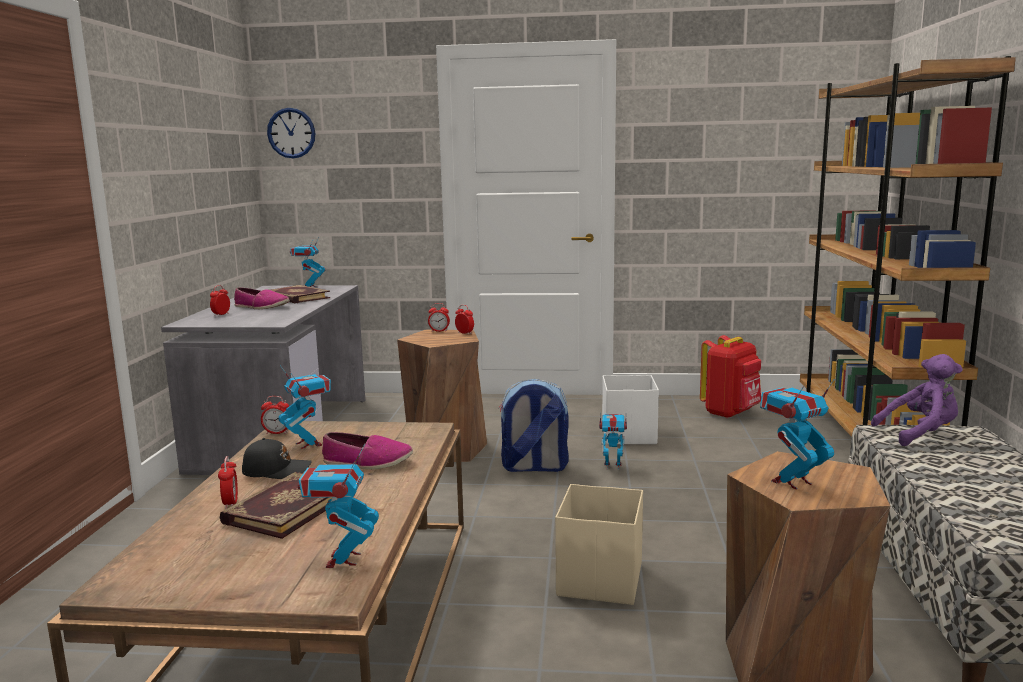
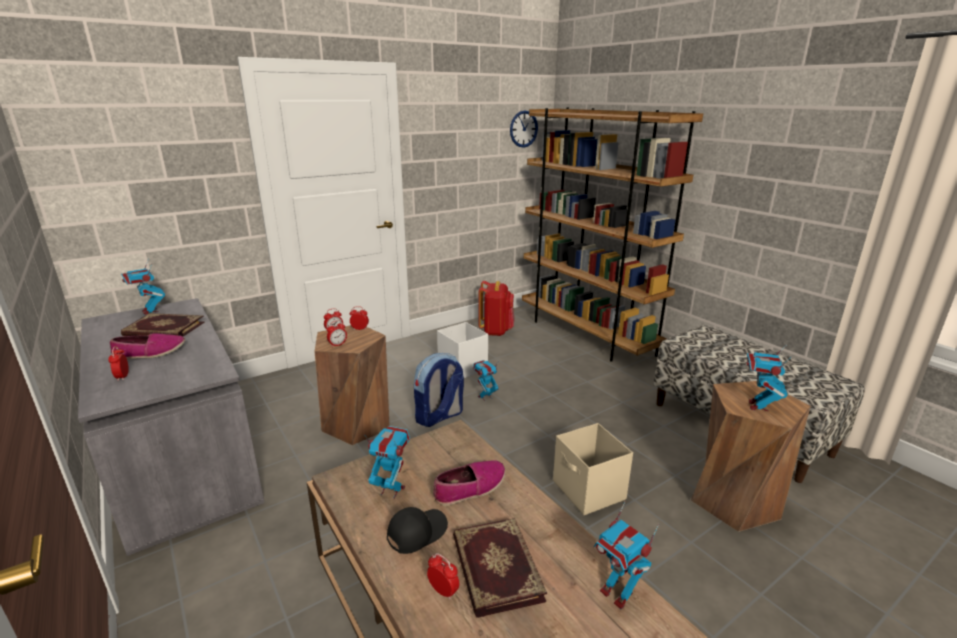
camera: 40 degrees left, 10 degrees up
(277, 433) = (342, 490): alarm clock -> alarm clock (338, 345)
(291, 133) = (75, 147): wall clock -> wall clock (523, 129)
(920, 434) = (694, 339): purple plush toy -> none

